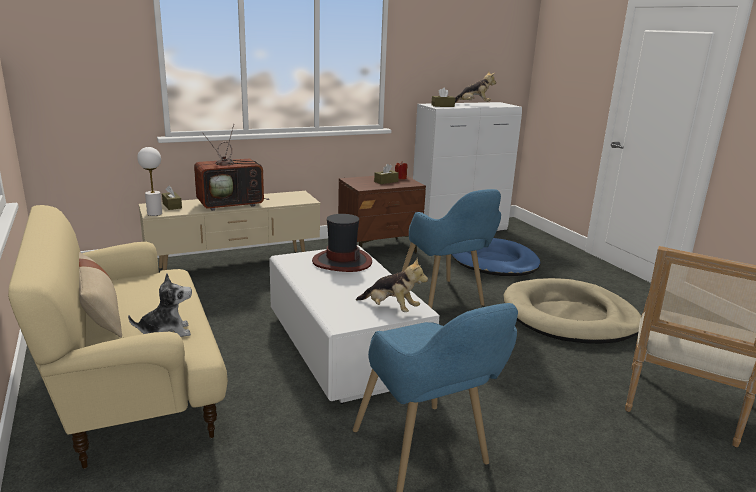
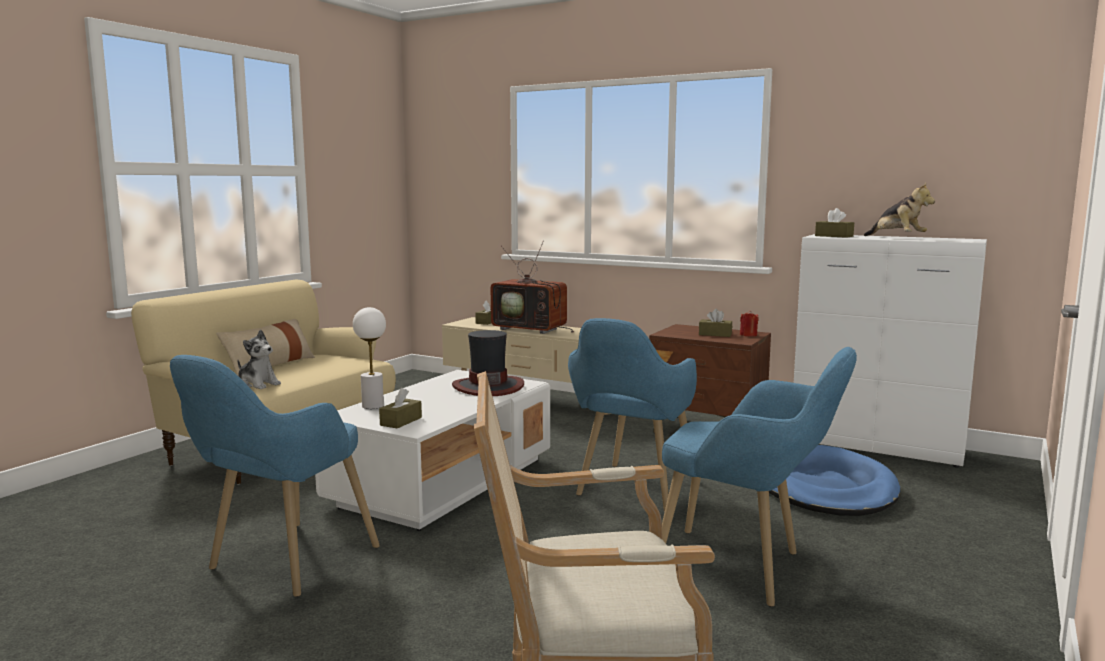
camera: 55 degrees right, 10 degrees down
(155, 213) = (459, 323): white table lamp -> white table lamp (373, 406)
(390, 309) = (401, 421): plush toy -> brown tissue box
(570, 317) = (747, 571): beige dog bed -> blue armchair

